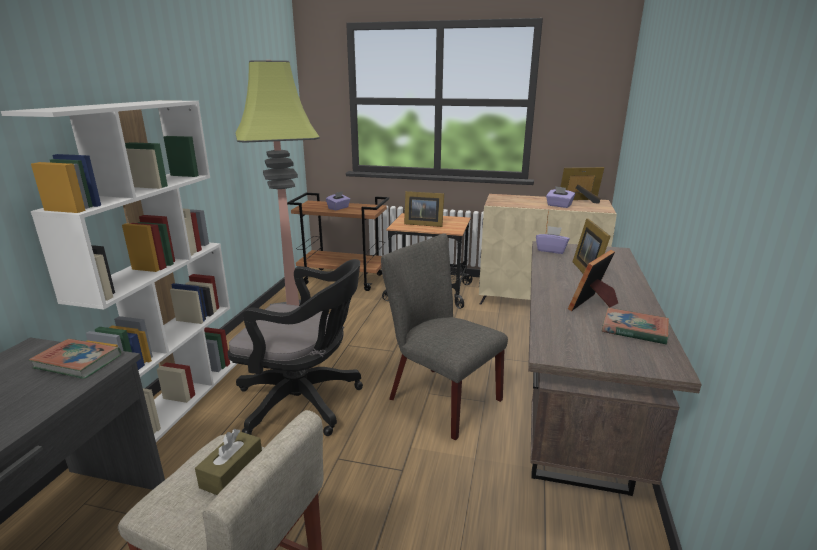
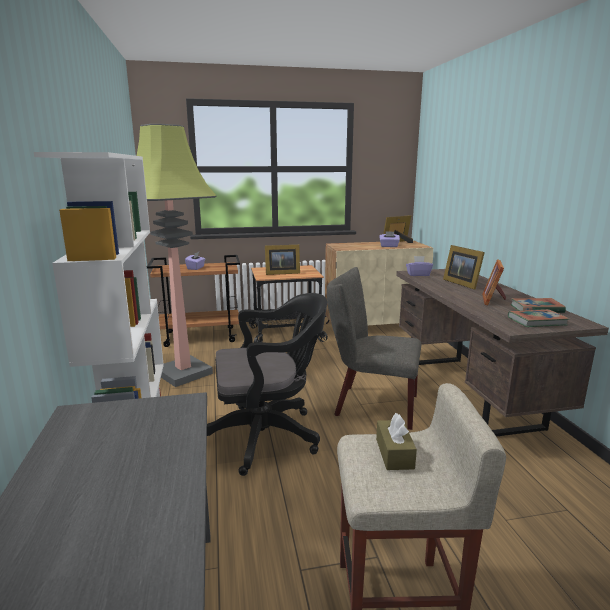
camera: 25 degrees left, 5 degrees down
(78, 362) = (155, 411): book -> book (536, 321)

